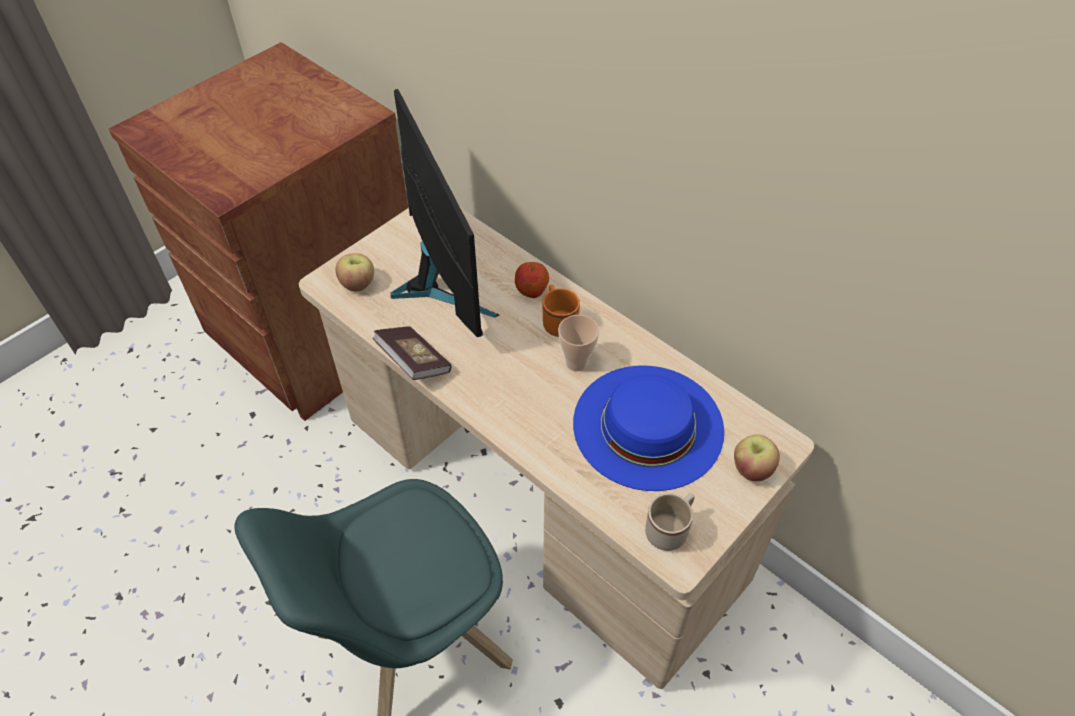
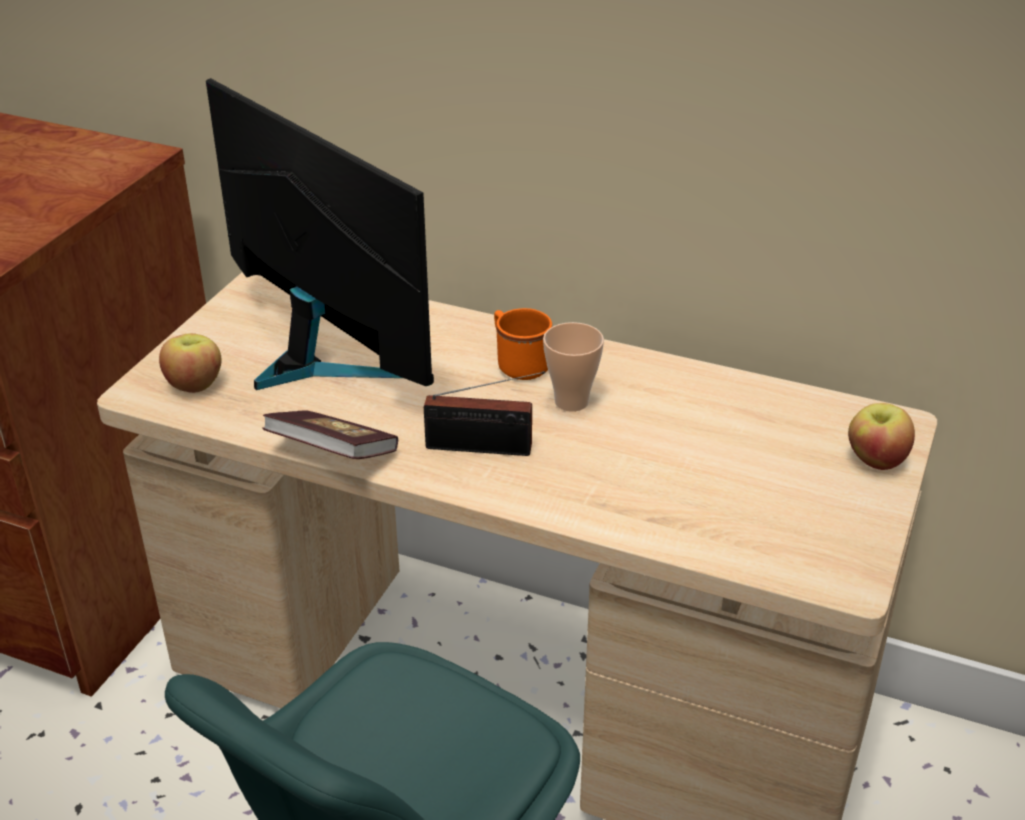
camera: 20 degrees left, 15 degrees down
(505, 384) = (485, 448): none -> radio
(531, 289) = (459, 338): apple -> none
(648, 425) = (712, 446): blue hat -> none
(670, 529) = (814, 551): beige mug -> none

